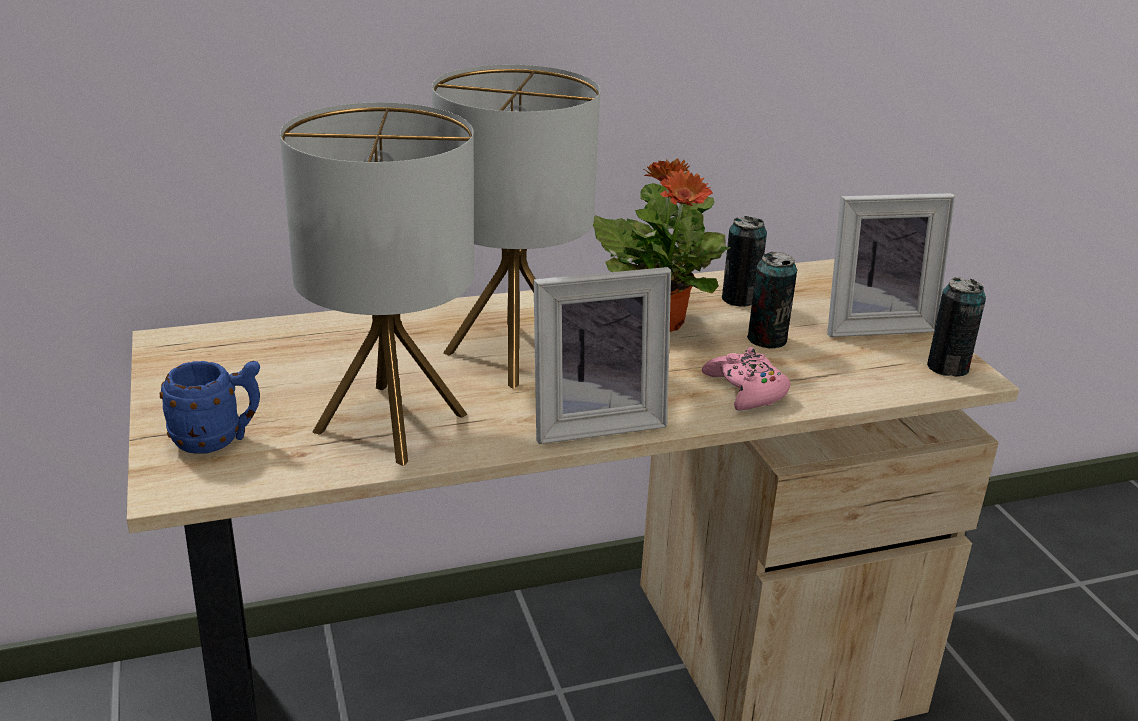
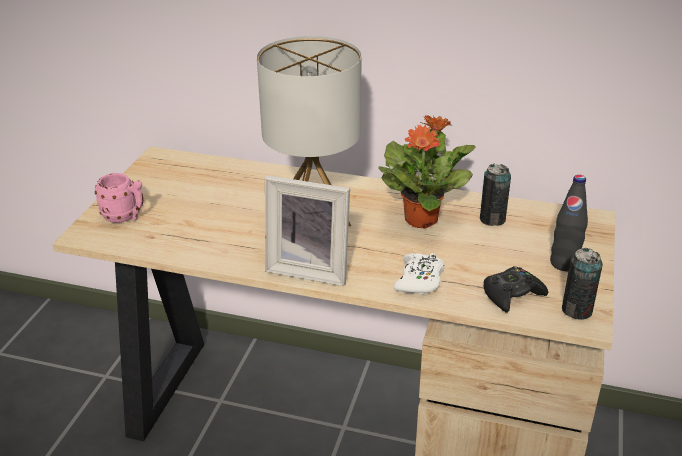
camera: 35 degrees right, 5 degrees up
(218, 440) = (125, 217): blue mug -> pink mug
(391, 422) = (209, 234): table lamp -> none
(746, 390) = (419, 280): pink game controller -> white game controller
(766, 340) = (475, 252): can -> none
(865, 373) = (512, 295): none -> black game controller
(873, 324) = (564, 263): picture frame -> black bottle

